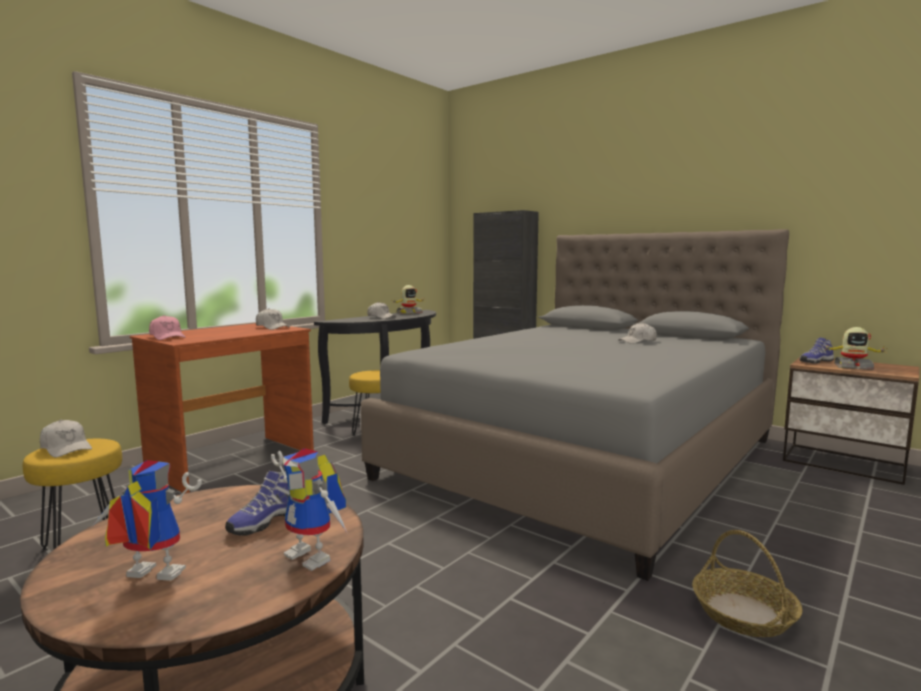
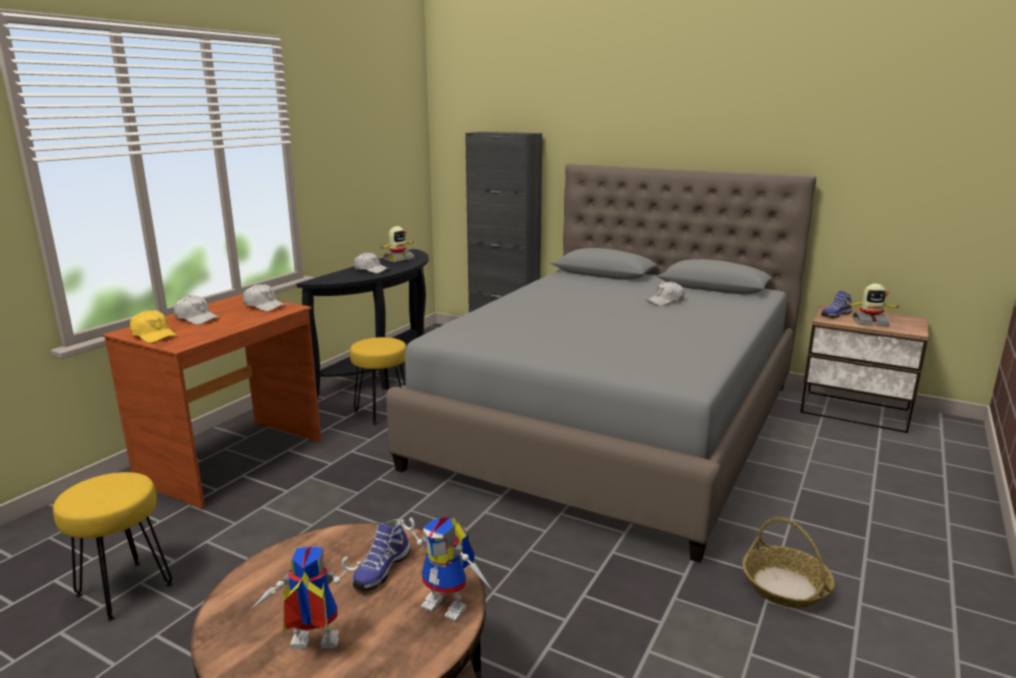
camera: 10 degrees left, 10 degrees up
(66, 448) = (96, 491): white cap -> white cap (196, 318)
(167, 337) = (154, 335): pink cap -> yellow cap

